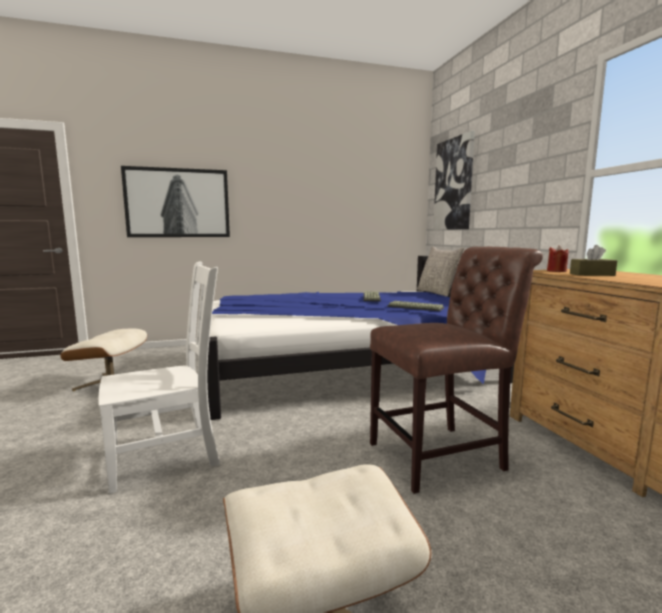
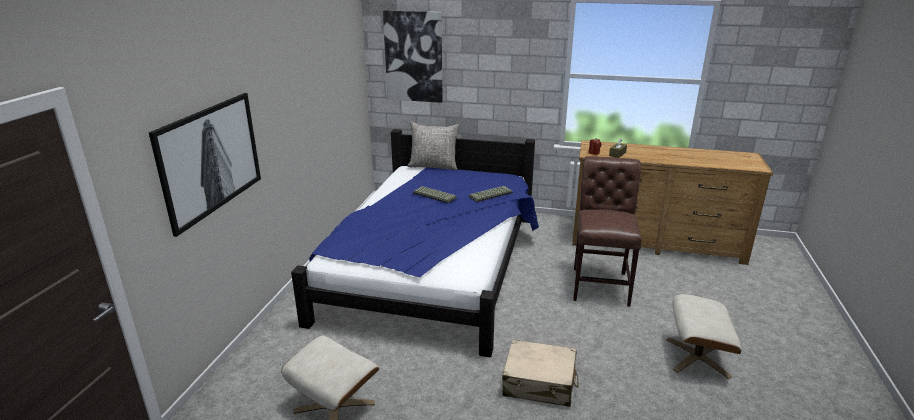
camera: 60 degrees left, 15 degrees up
(168, 457) = (539, 383): white chair -> beige suitcase

